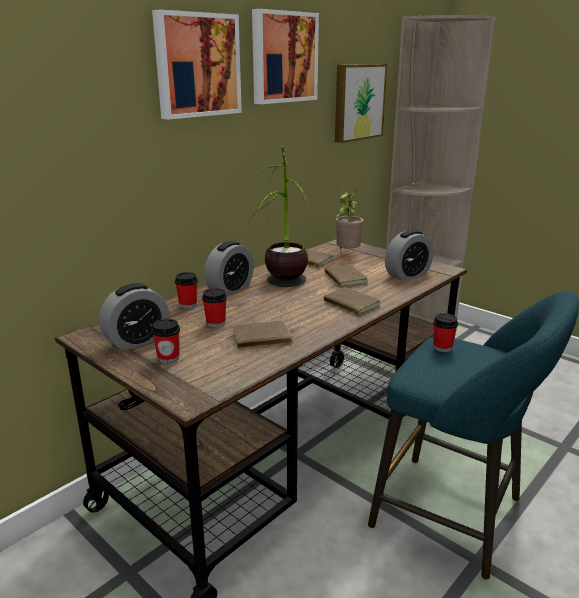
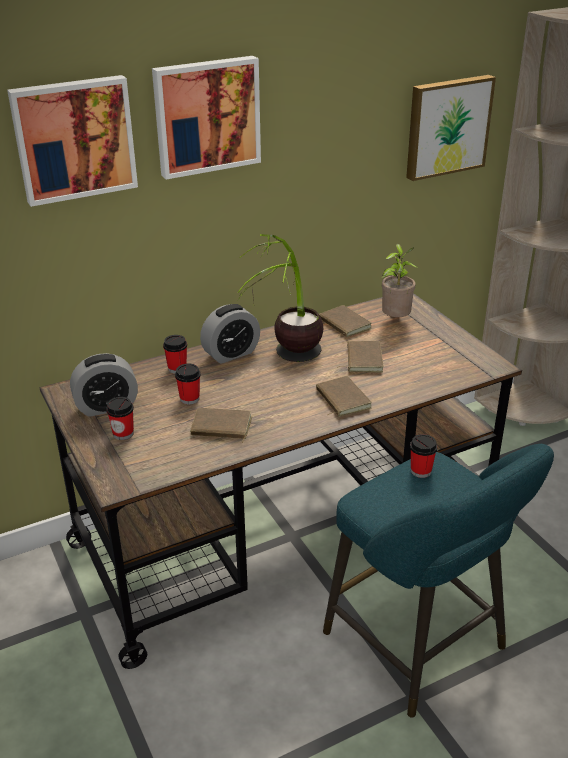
camera: 20 degrees right, 10 degrees up
(283, 57) = (327, 90): picture -> picture (74, 139)
(407, 275) = (440, 367): alarm clock -> none

